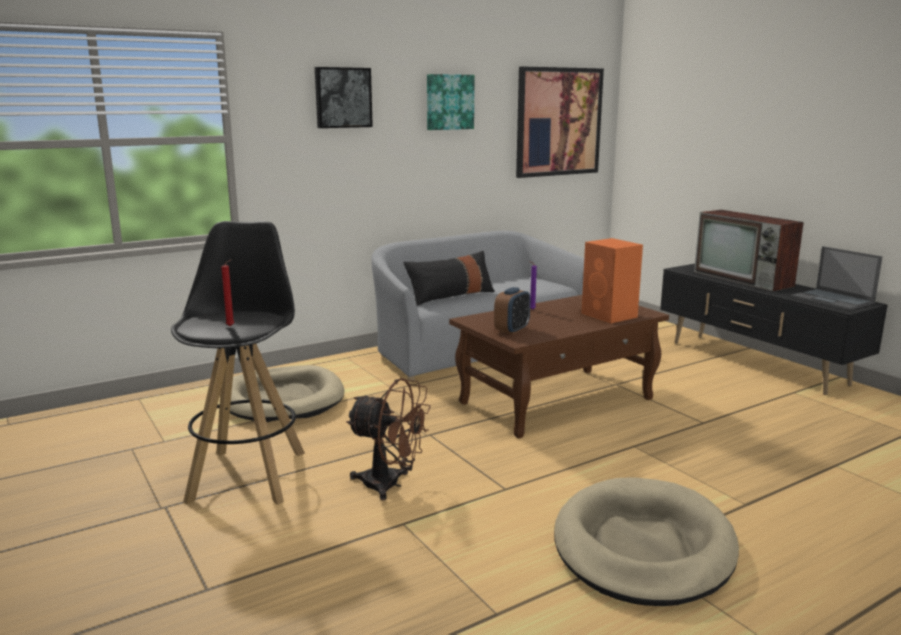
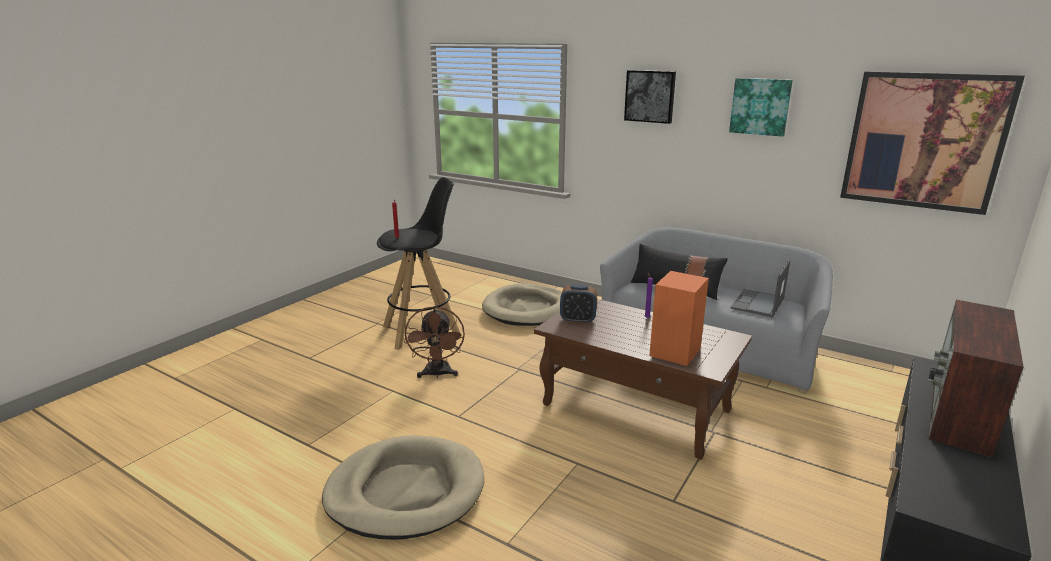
camera: 65 degrees right, 5 degrees up
(833, 300) = (962, 494): laptop -> laptop (758, 303)

